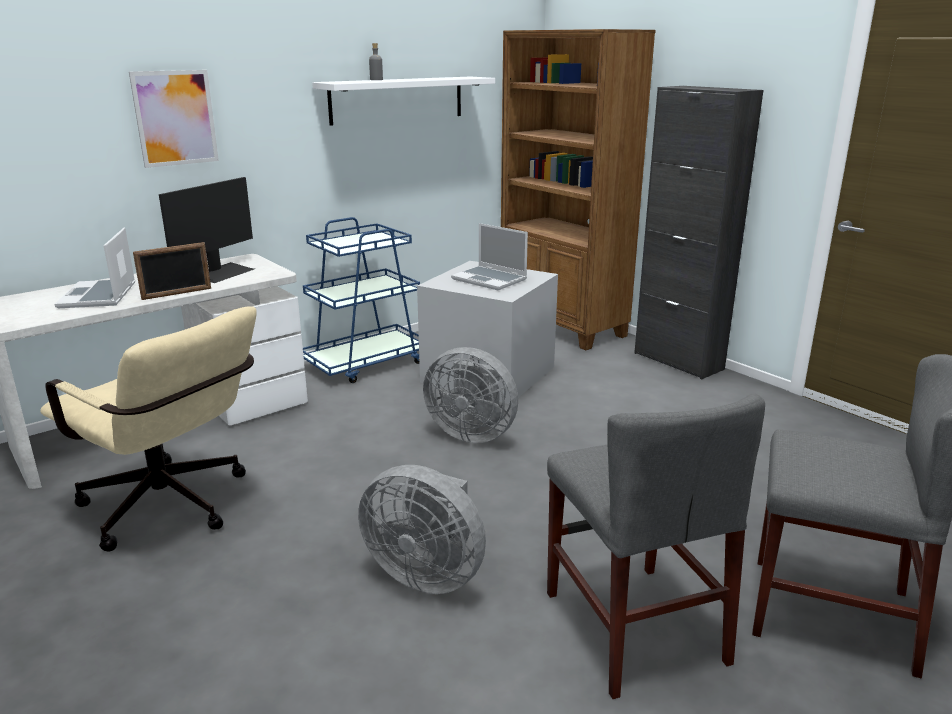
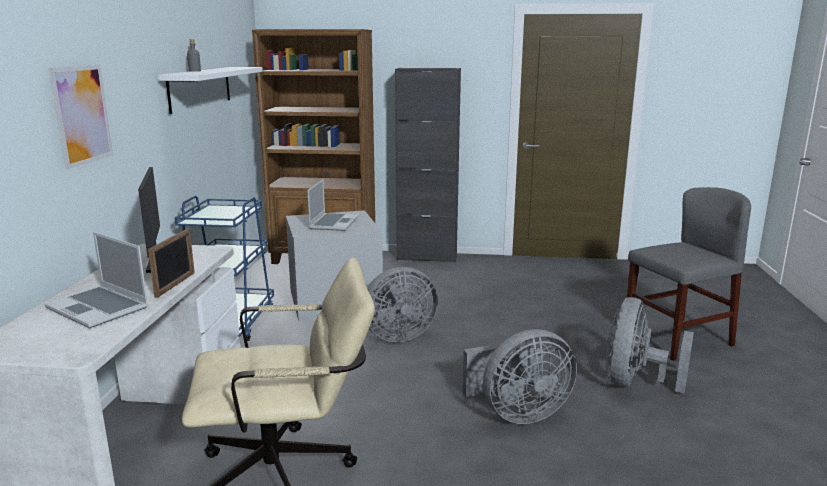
camera: 45 degrees left, 5 degrees down
(490, 279) = (333, 223): laptop -> laptop turned 75 degrees counterclockwise
(633, 626) = (635, 382): grey chair -> grey fan

